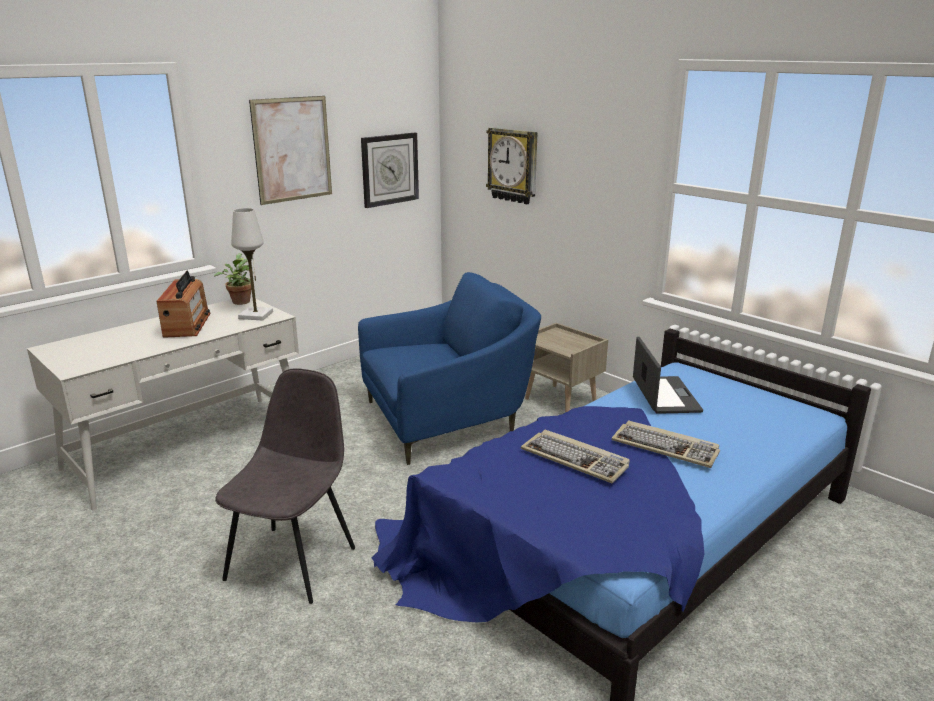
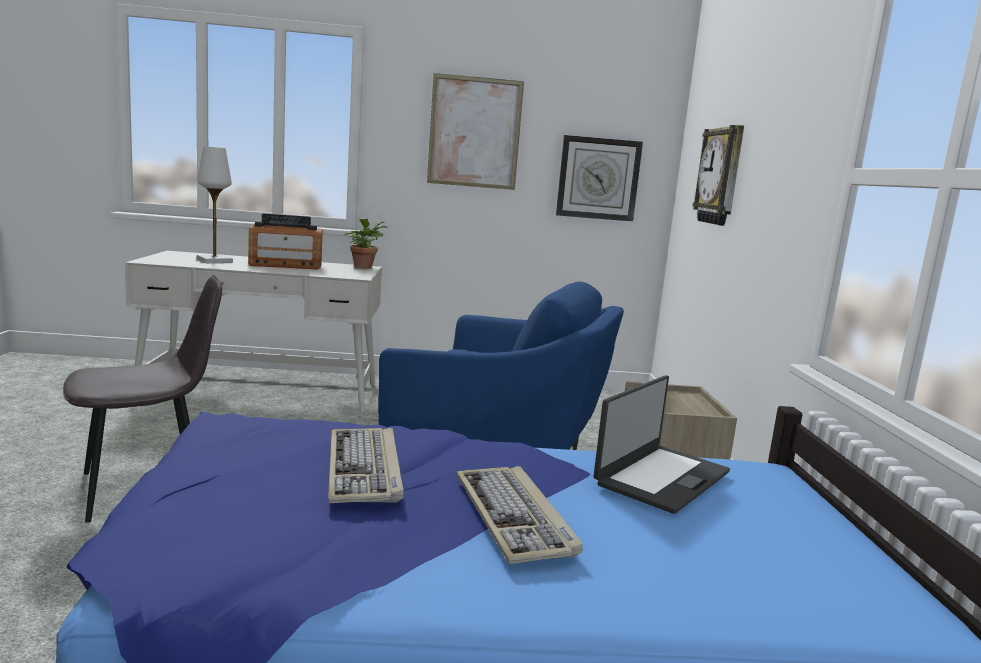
camera: 40 degrees right, 10 degrees down
(187, 325) = (285, 265): radio -> radio turned 45 degrees clockwise
(256, 315) = (346, 273): white table lamp -> white table lamp (215, 261)

